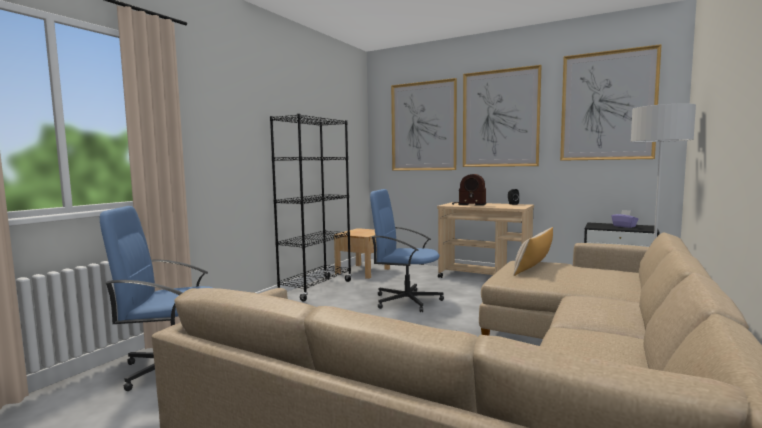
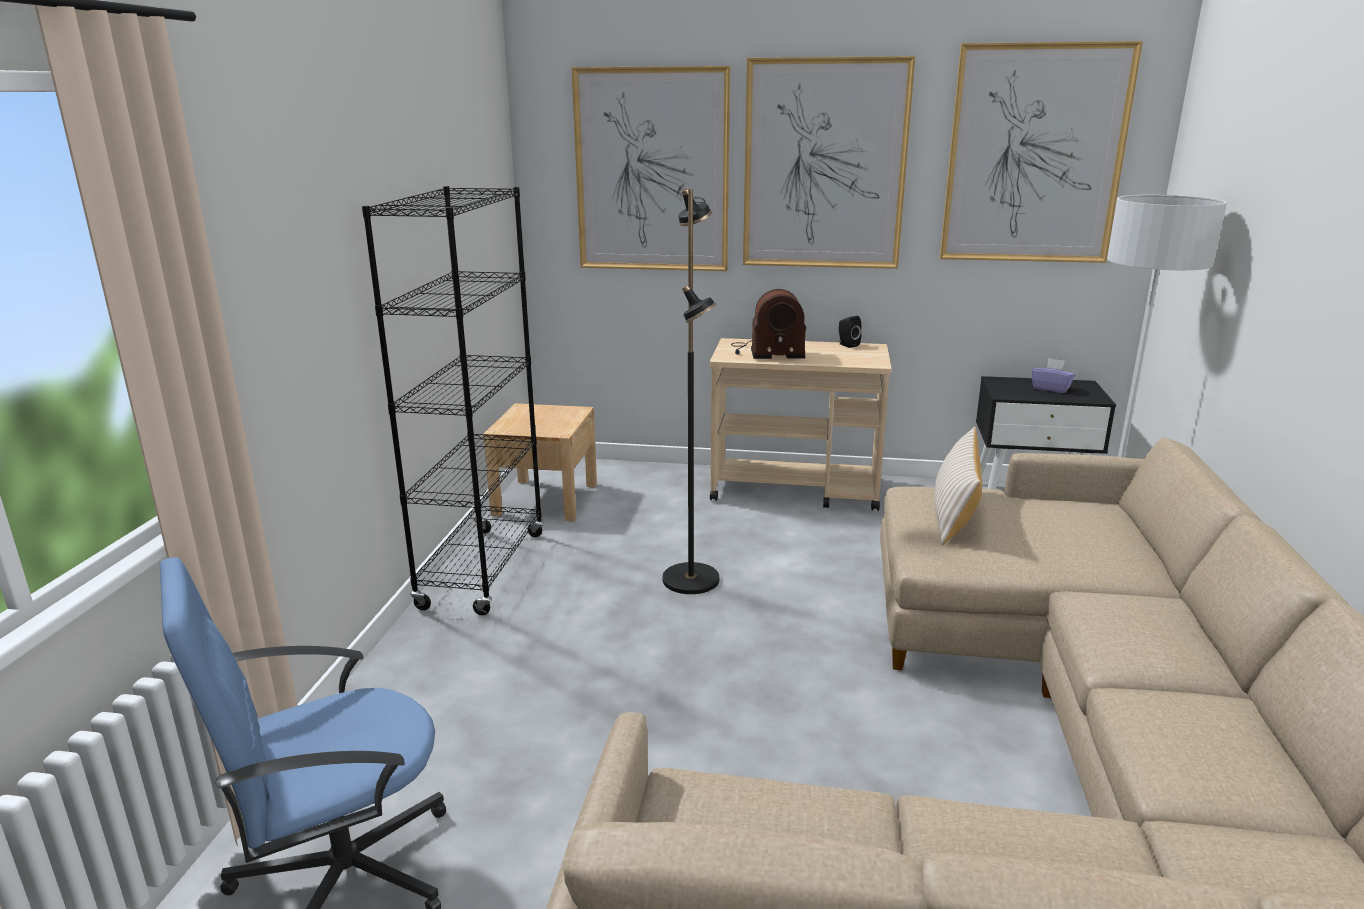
camera: 20 degrees left, 15 degrees up
(406, 301) = (692, 579): blue office chair -> black floor lamp

